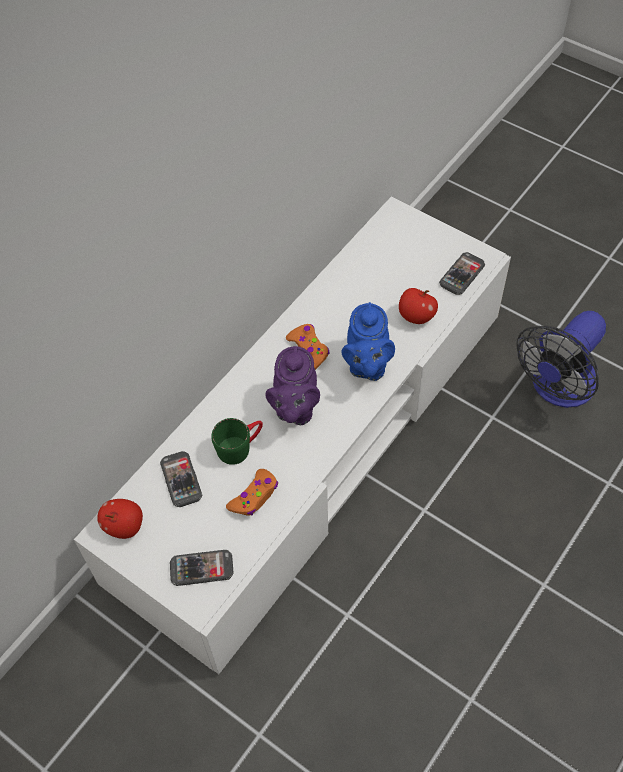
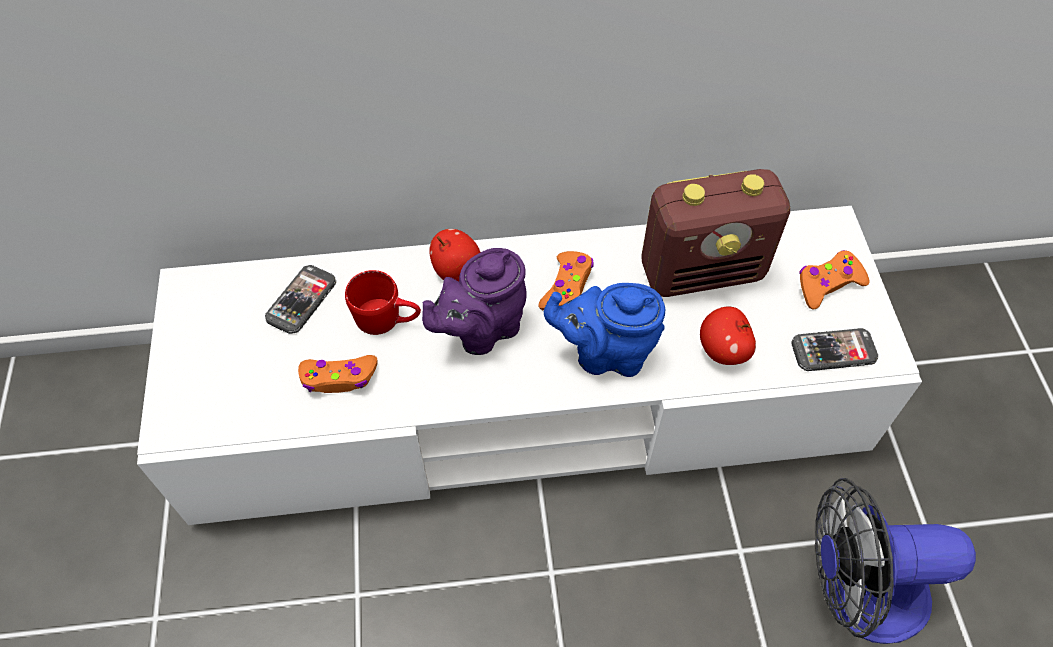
camera: 45 degrees right, 0 degrees up
(124, 526) = (207, 296): apple -> apple (456, 271)
(201, 568) = (213, 398): phone -> none
(240, 446) = (388, 319): green mug -> red mug
(363, 286) = (703, 271): none -> radio
(367, 365) = (606, 353): blue teapot -> blue teapot turned 45 degrees clockwise
(424, 244) = (828, 284): none -> orange game controller

